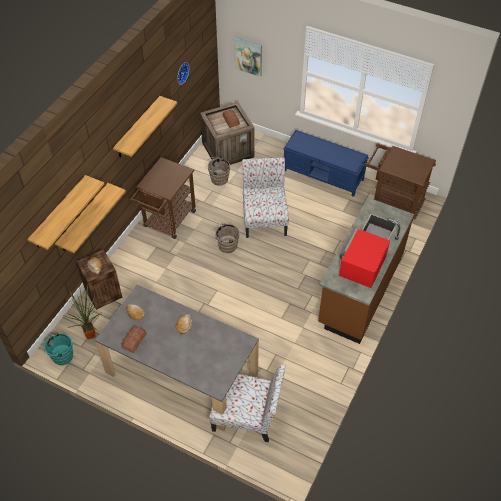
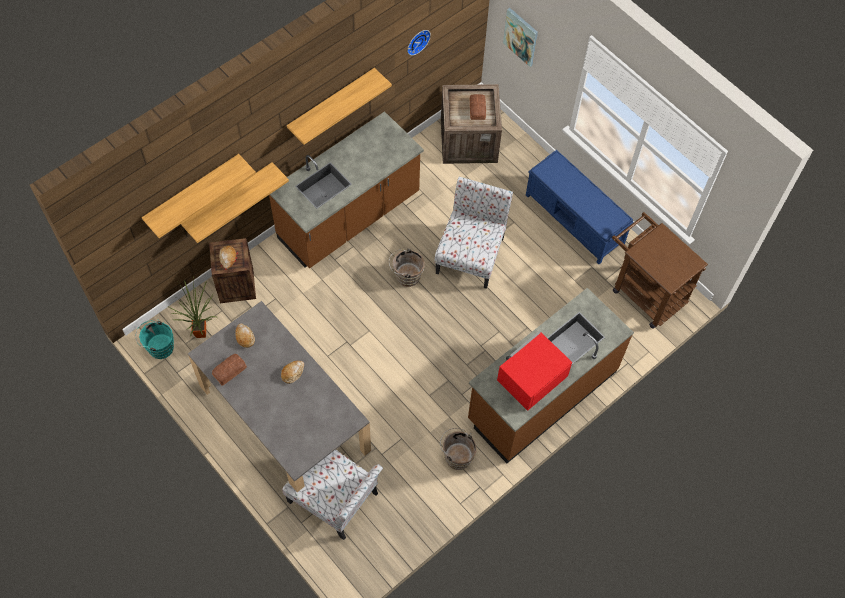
camera: 20 degrees right, 10 degrees up
(167, 222) = (349, 217): brown cart -> brown counter
(218, 178) = (437, 178): brown bucket -> brown bucket (456, 456)

